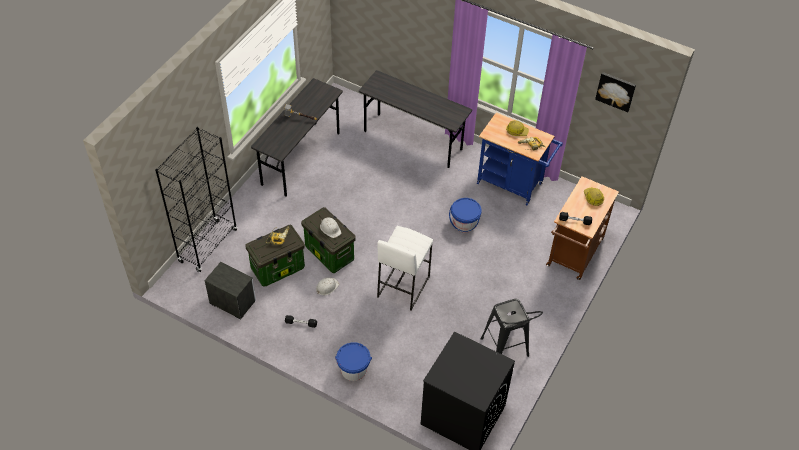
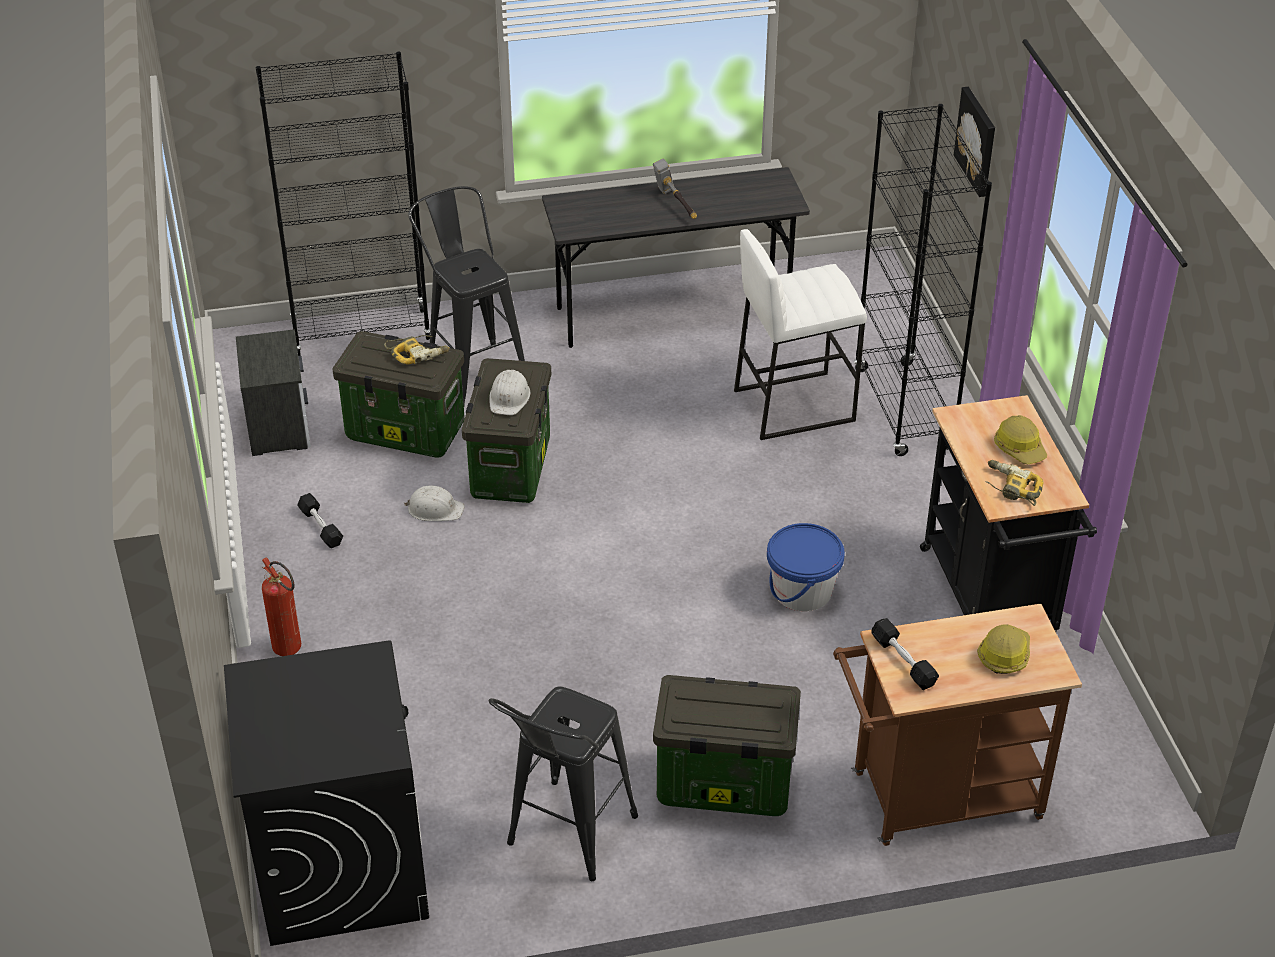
camera: 50 degrees right, 10 degrees down
(266, 229) = (473, 369): none -> black stool
(353, 369) = (291, 651): blue bucket -> fire extinguisher
(403, 286) = (550, 600): white stool -> white stool (794, 404)
(413, 140) = (904, 409): grey desk -> black bookcase
(513, 185) = (991, 600): blue cart -> black cart
(522, 299) = (722, 785): none -> storage box
(616, 91) = (1218, 428): picture -> picture (978, 141)

